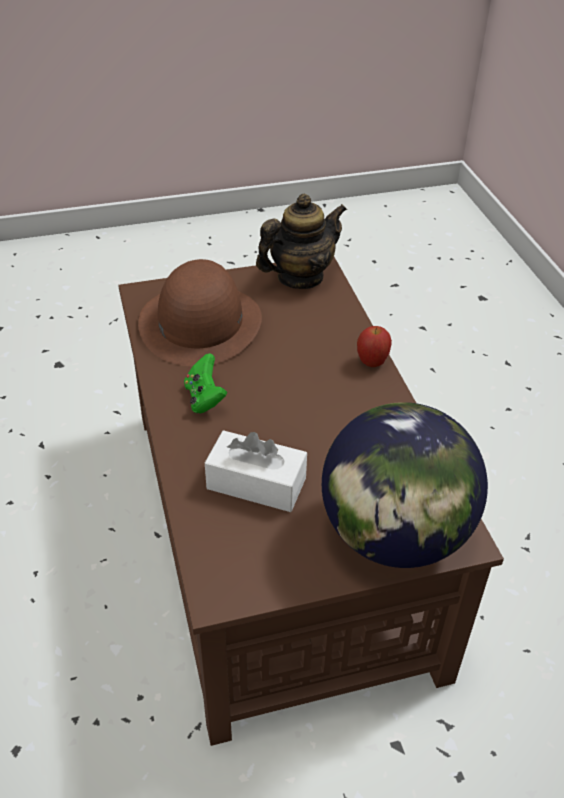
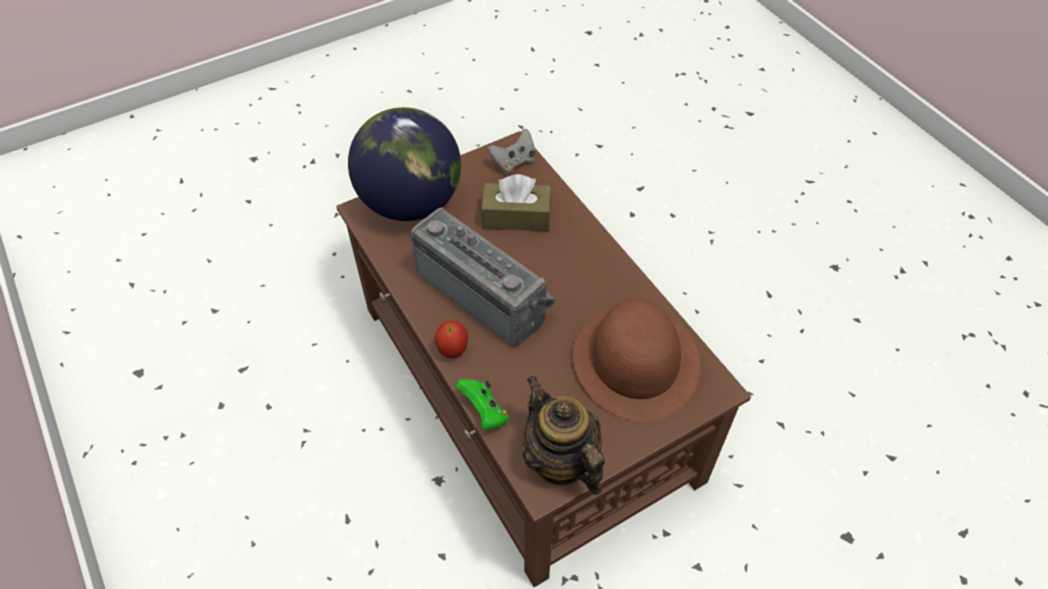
camera: 165 degrees right, 10 degrees up
(204, 398) = (588, 277): green game controller -> green game controller (484, 412)
(227, 568) = (513, 162): none -> grey game controller
(256, 483) = (516, 217): white tissue box -> brown tissue box
(300, 277) = (560, 461): teapot -> teapot turned 105 degrees clockwise
(324, 406) = (485, 293): none -> radio

